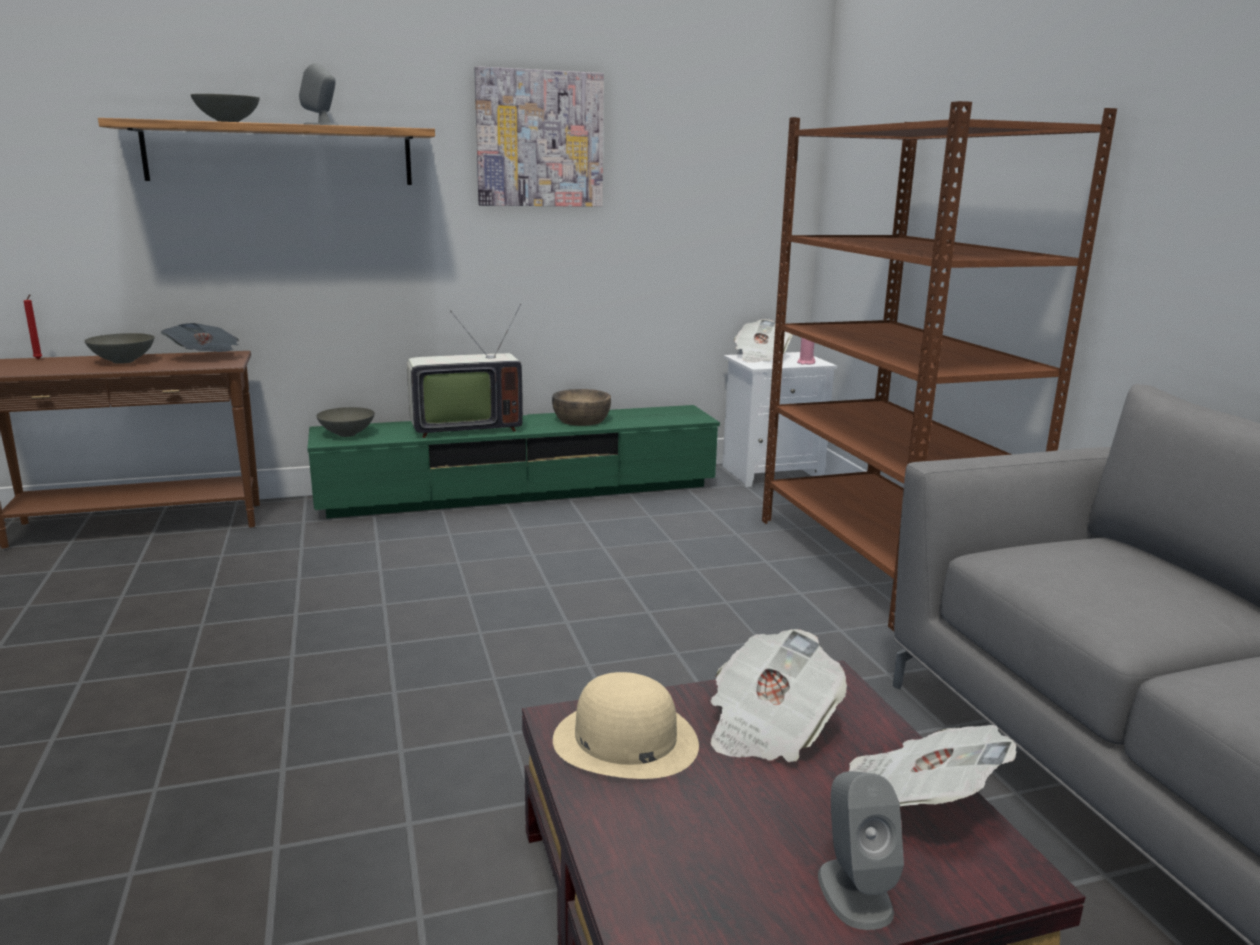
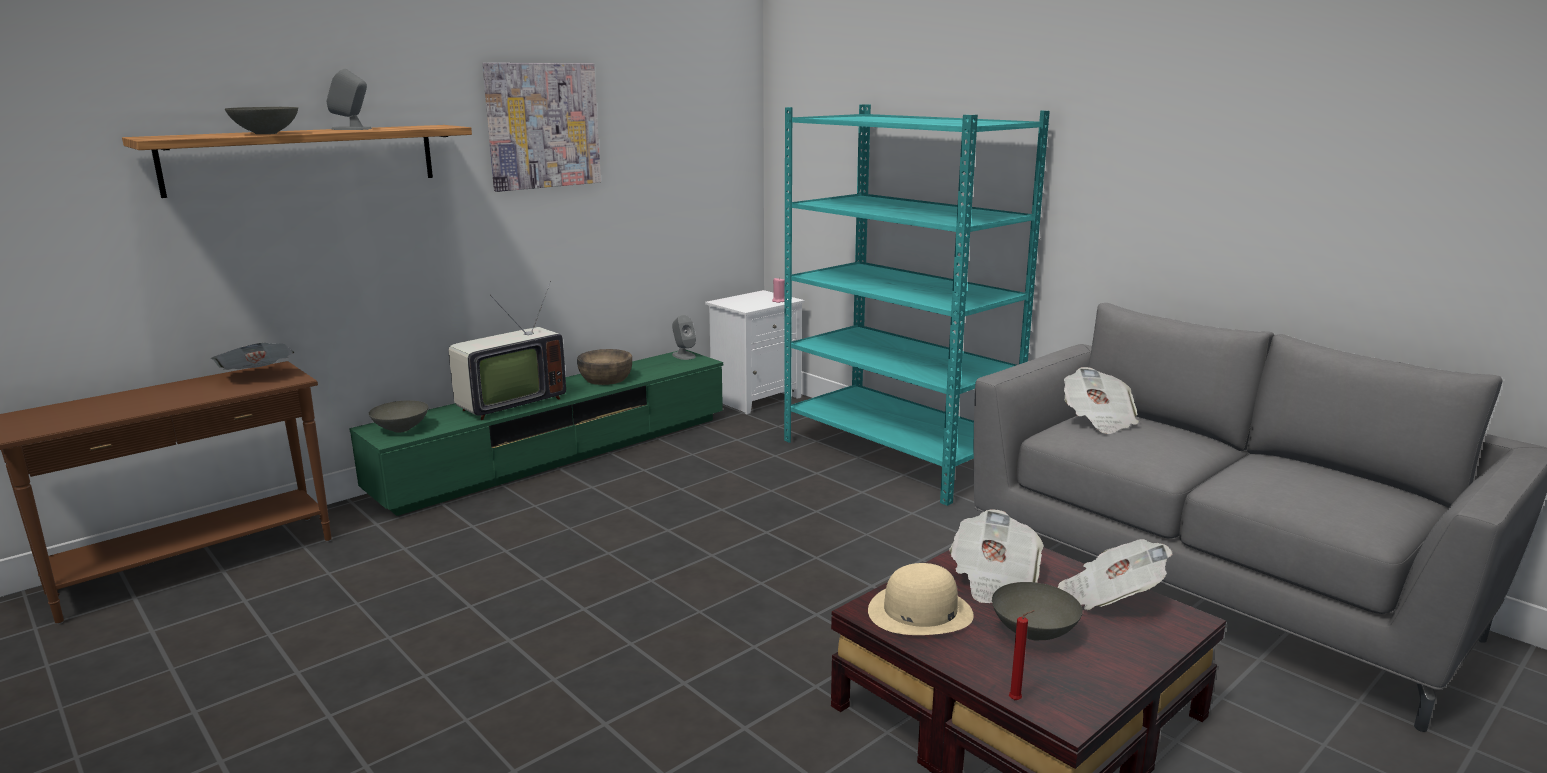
camera: 25 degrees left, 0 degrees up
(39, 359) = (58, 406): red candle -> red candle (1017, 700)
(123, 361) = (170, 394): grey bowl -> grey bowl (1035, 633)
(760, 357) = (737, 300): newspaper -> newspaper (1098, 420)
(854, 892) = (1124, 653): grey speaker -> grey speaker (683, 355)
(881, 561) = (896, 455): brown bookcase -> turquoise bookcase

